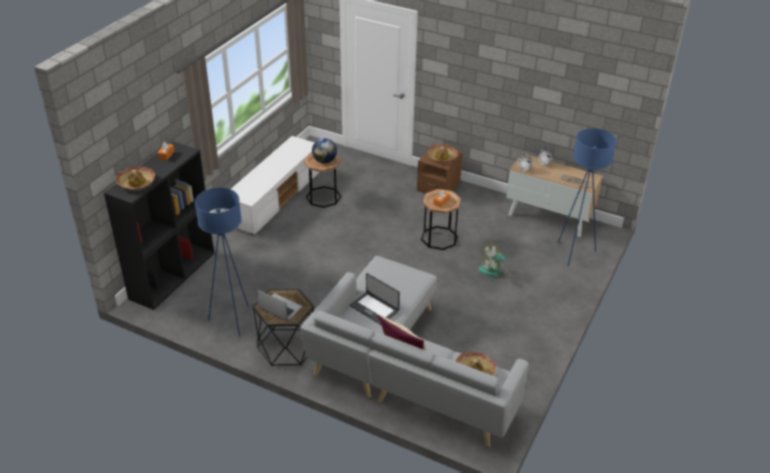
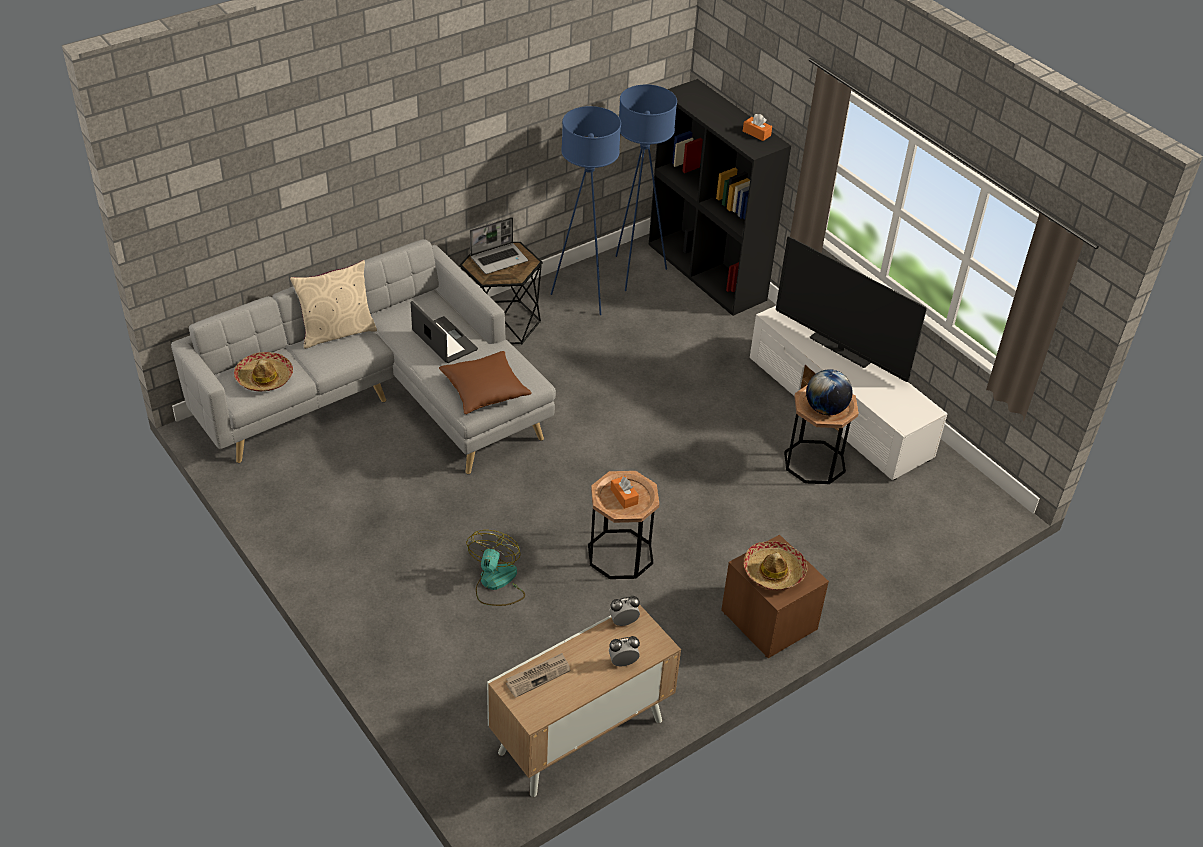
camera: 115 degrees right, 5 degrees up
(136, 182) = (704, 101): hat -> none
(264, 173) = (840, 350): none -> television
(374, 308) = (444, 341): laptop -> laptop turned 75 degrees clockwise
(404, 275) = (485, 390): none -> brown pillow
(574, 253) = (461, 715): blue floor lamp -> blue floor lamp (635, 272)

